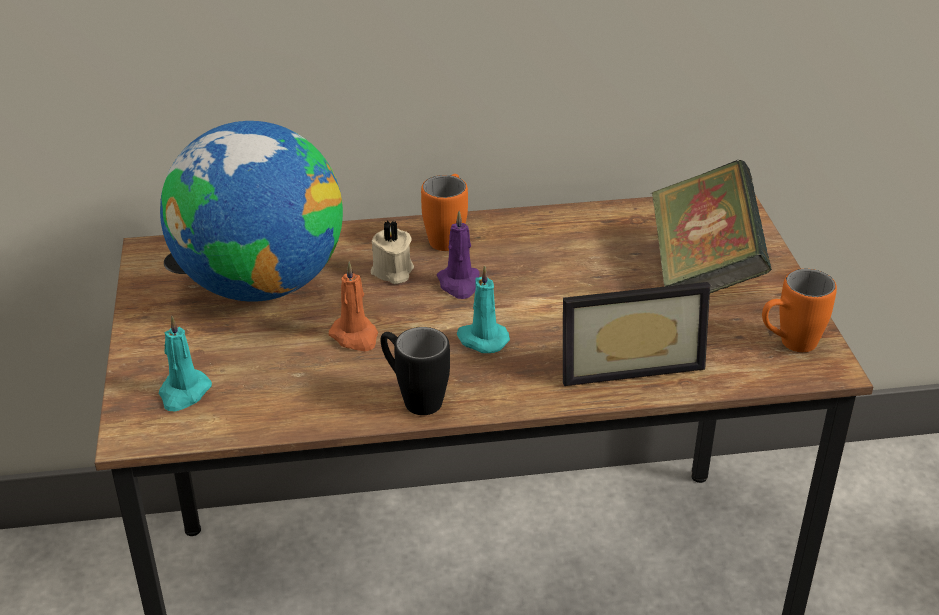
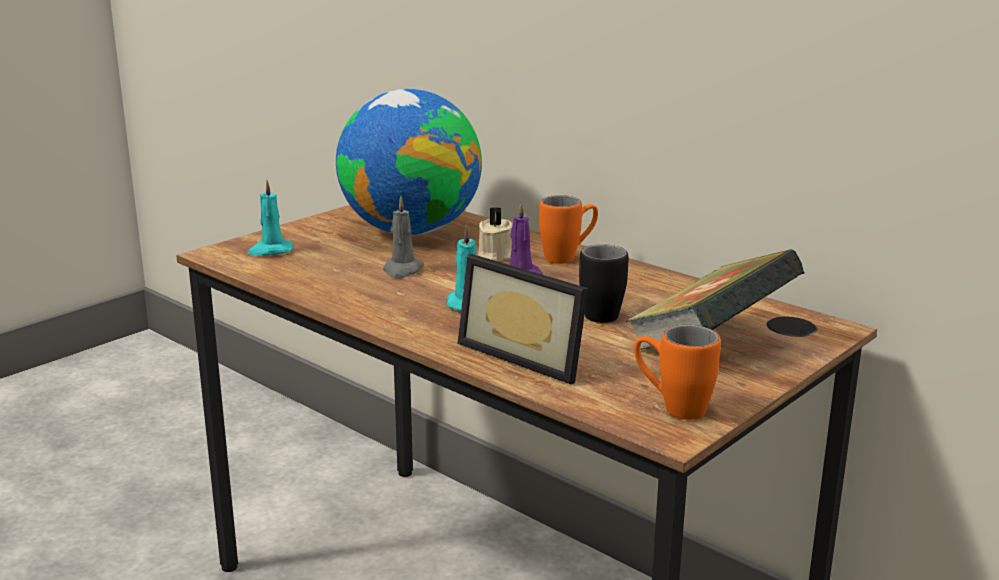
camera: 50 degrees right, 15 degrees down
(355, 336) = (402, 270): orange candle -> grey candle
(413, 397) = (364, 305): black mug -> black mug (600, 311)

